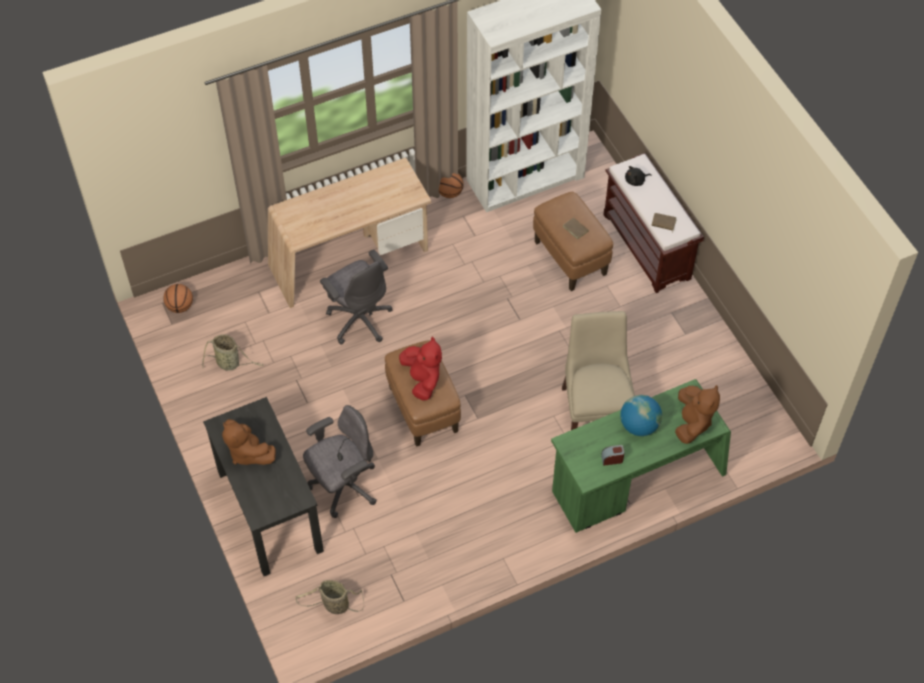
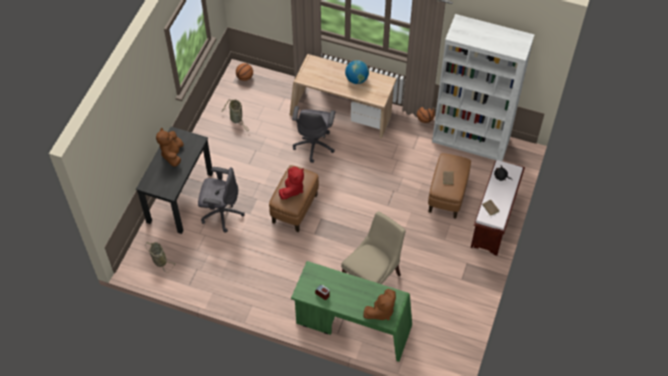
camera: 45 degrees right, 0 degrees up
(639, 426) = (354, 290): globe -> globe (356, 79)

